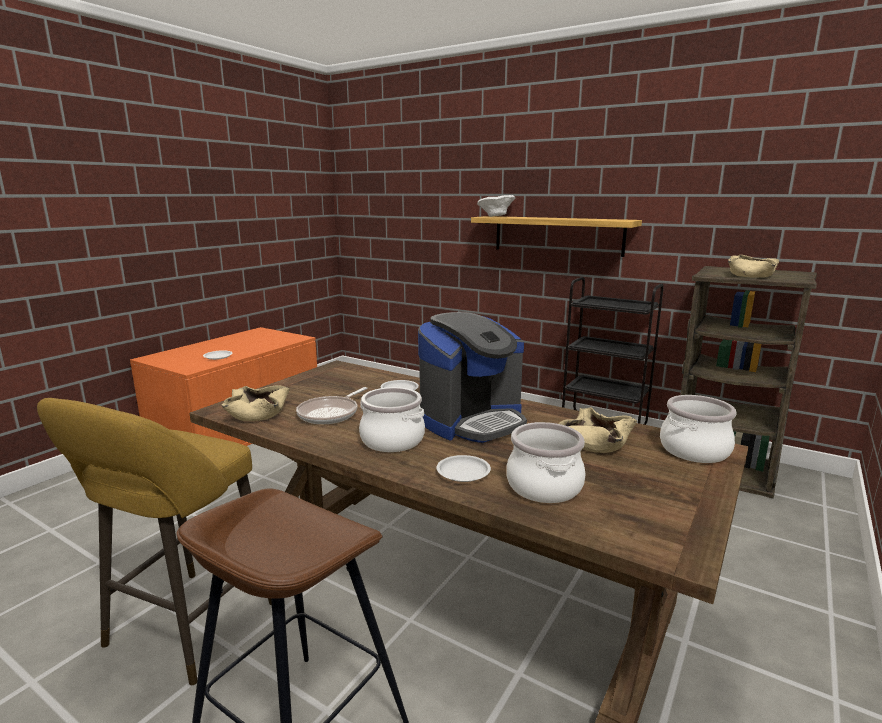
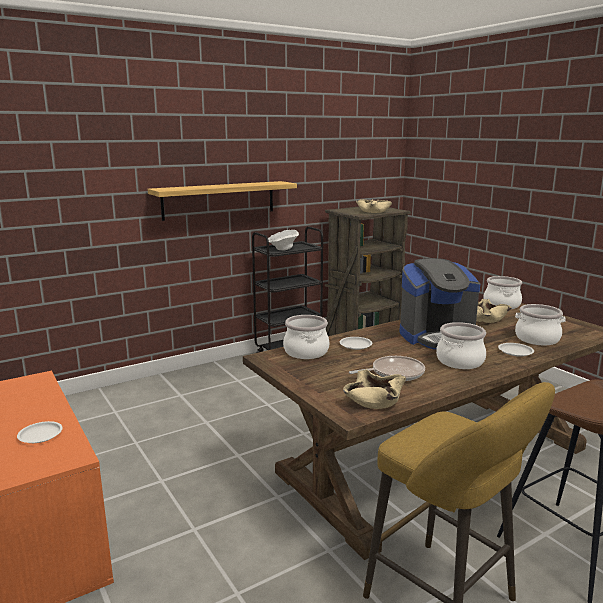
camera: 65 degrees left, 0 degrees up
(331, 413) = (394, 373): frying pan -> frying pan turned 75 degrees counterclockwise
(363, 376) = (306, 352): none -> cooking pot
(472, 421) = (437, 336): coffee machine -> coffee machine turned 90 degrees clockwise
(495, 216) = (171, 188): white bowl -> white bowl (283, 249)

